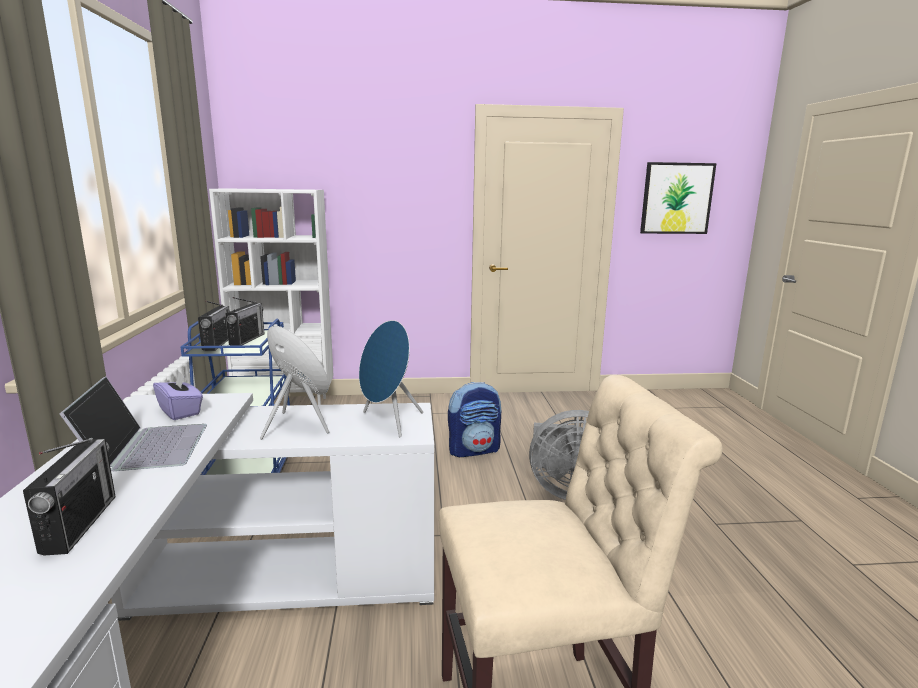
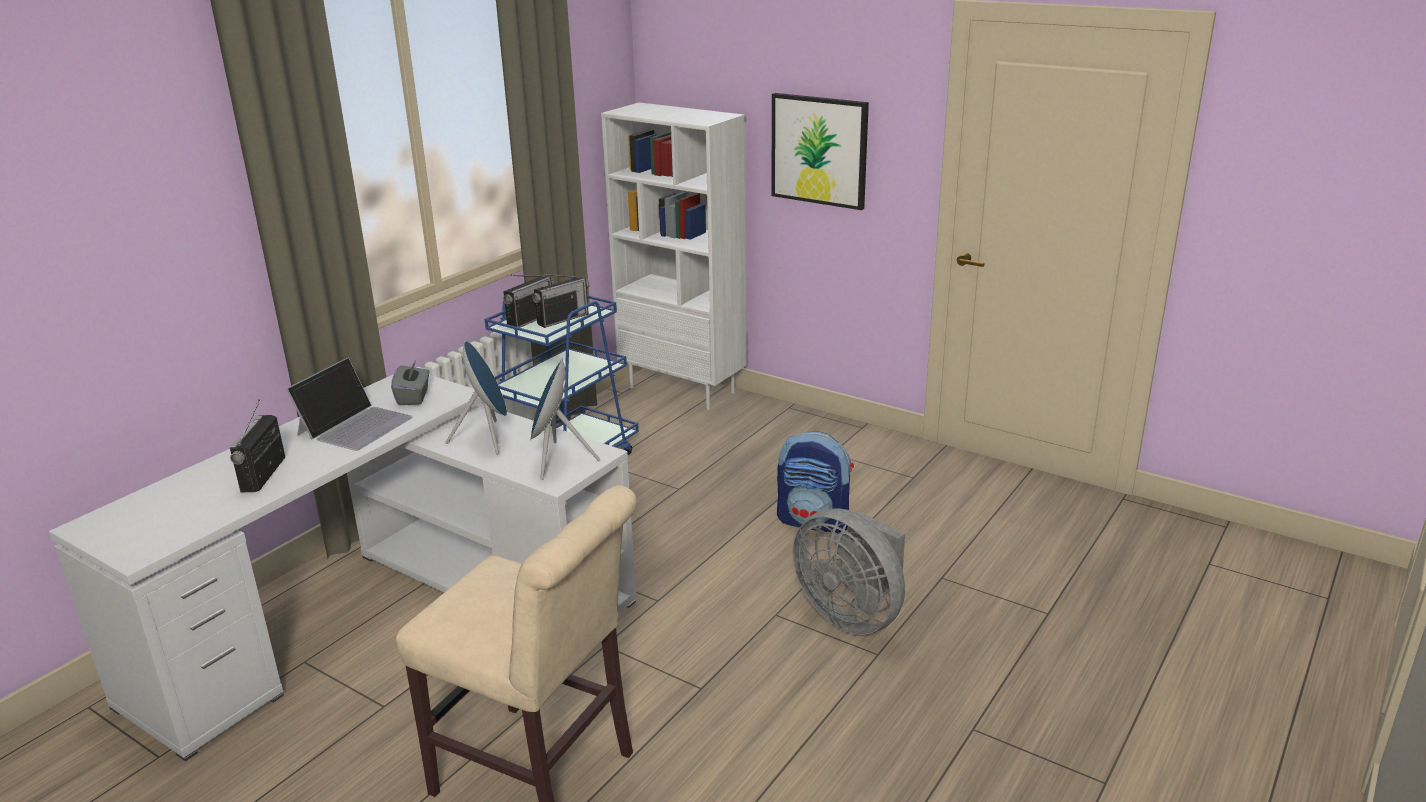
camera: 40 degrees right, 10 degrees up
(80, 524) = (263, 474): radio -> radio turned 150 degrees clockwise
(180, 411) = (413, 397): purple tissue box -> grey tissue box
(676, 198) = (1316, 187): picture -> picture (819, 150)

